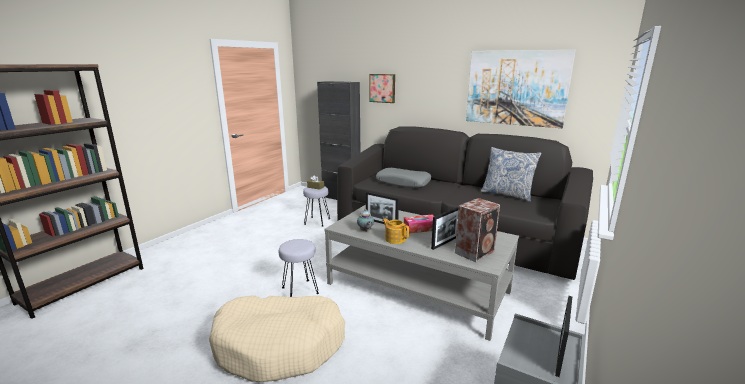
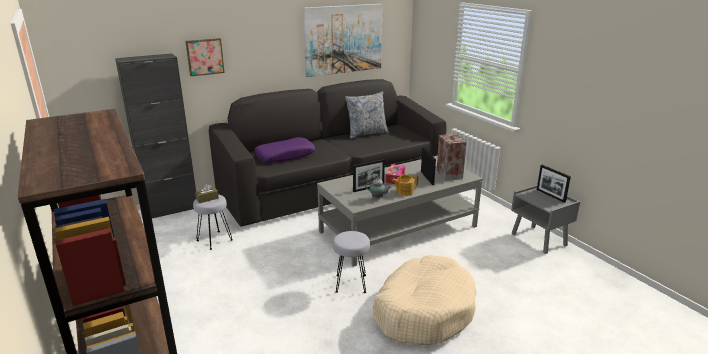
camera: 60 degrees left, 5 degrees up
(403, 183) = (285, 156): grey pillow -> purple pillow

